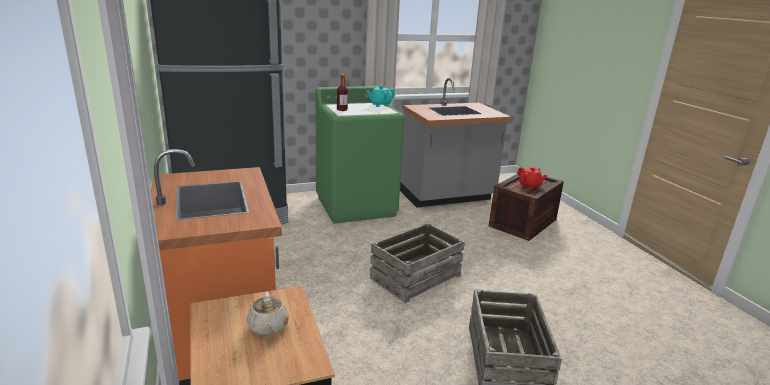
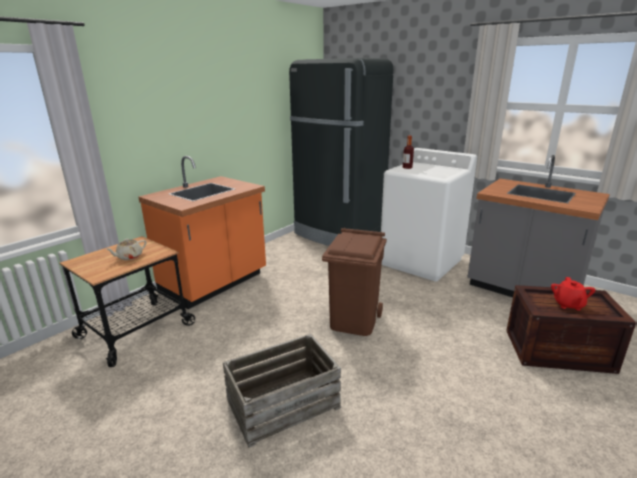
camera: 60 degrees right, 0 degrees up
(356, 206) = (421, 262): green washing machine -> white washing machine
(380, 105) = (452, 171): turquoise teapot -> none
(415, 276) = (354, 321): crate -> brown trash can

